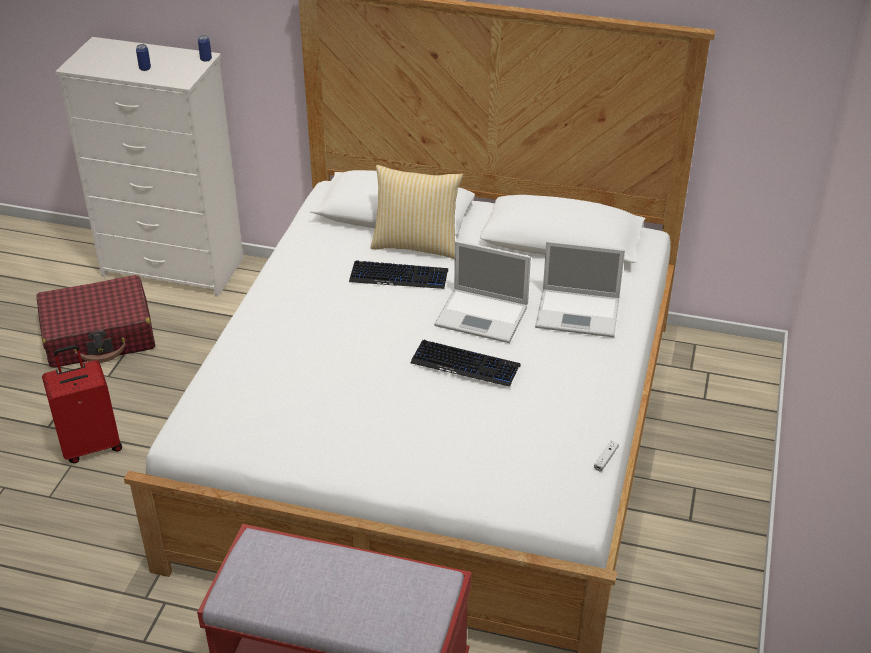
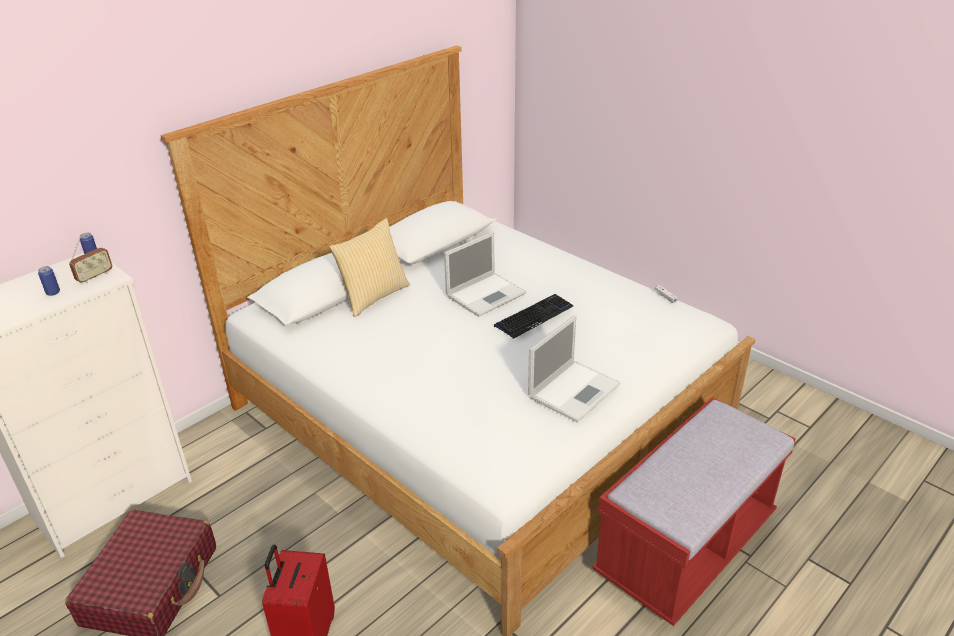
camera: 60 degrees left, 5 degrees down
(179, 73) = (95, 277): none -> radio
(399, 276) = (403, 315): keyboard -> none
(579, 313) = (518, 259): laptop -> laptop (574, 390)

